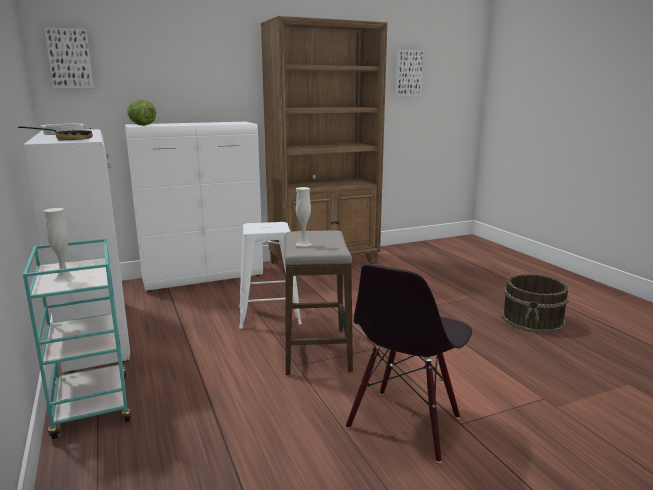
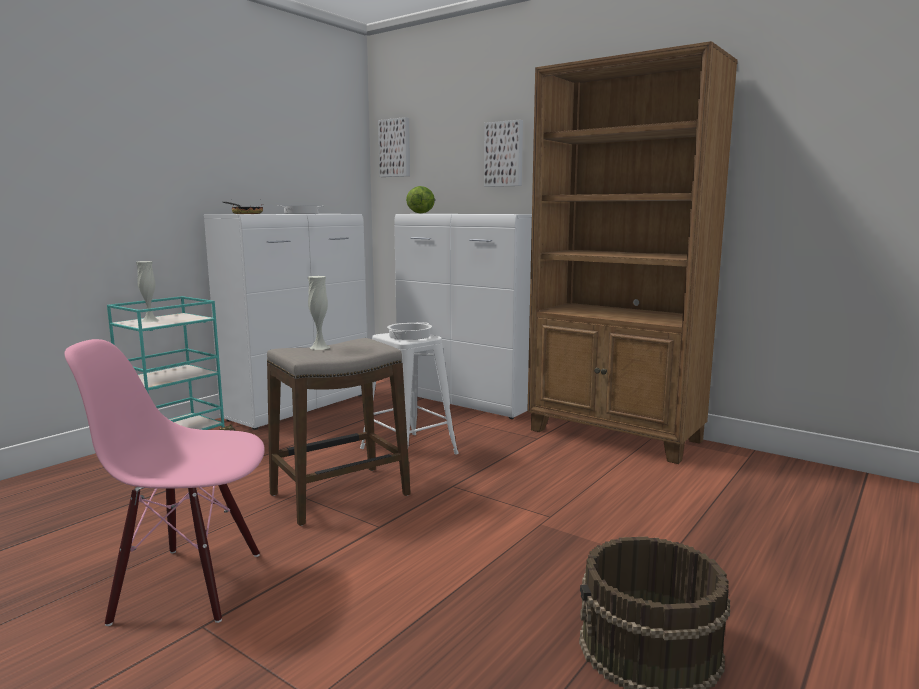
camera: 60 degrees right, 5 degrees down
(269, 226) = (409, 336): none -> cooking pot
(405, 424) = (190, 585): black chair -> pink chair
(408, 73) = (845, 128): picture -> picture (504, 154)

